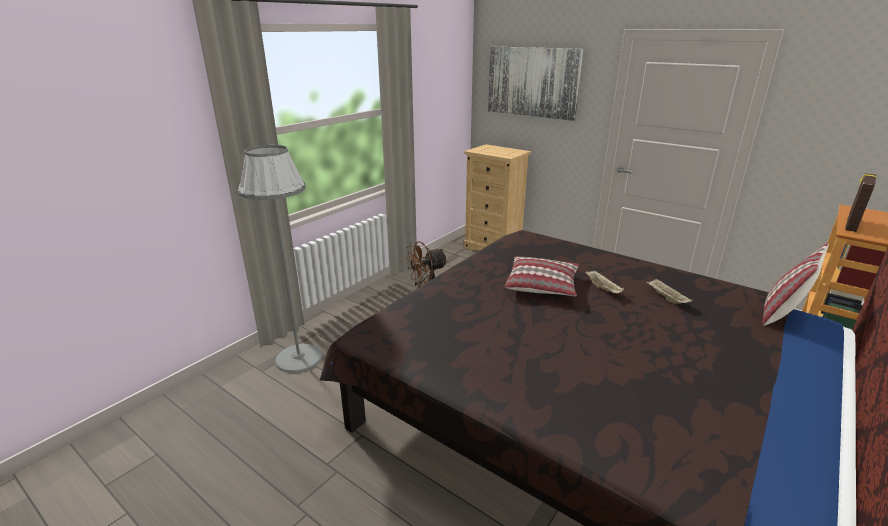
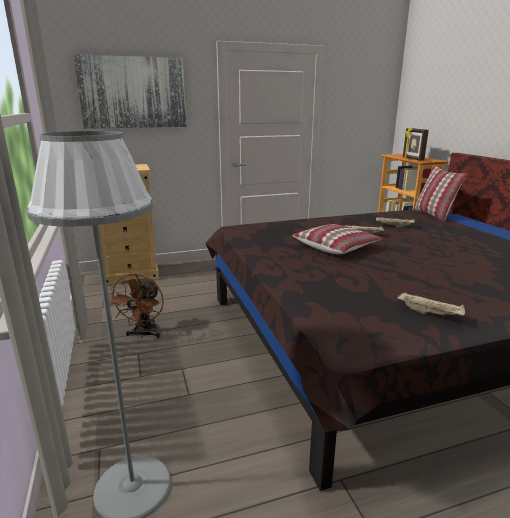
camera: 55 degrees left, 5 degrees down
(446, 358) = (430, 313): none -> beige tray

